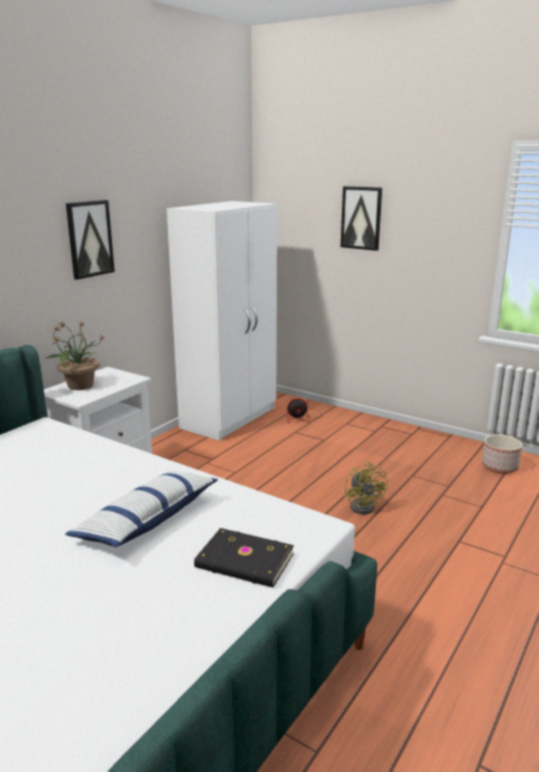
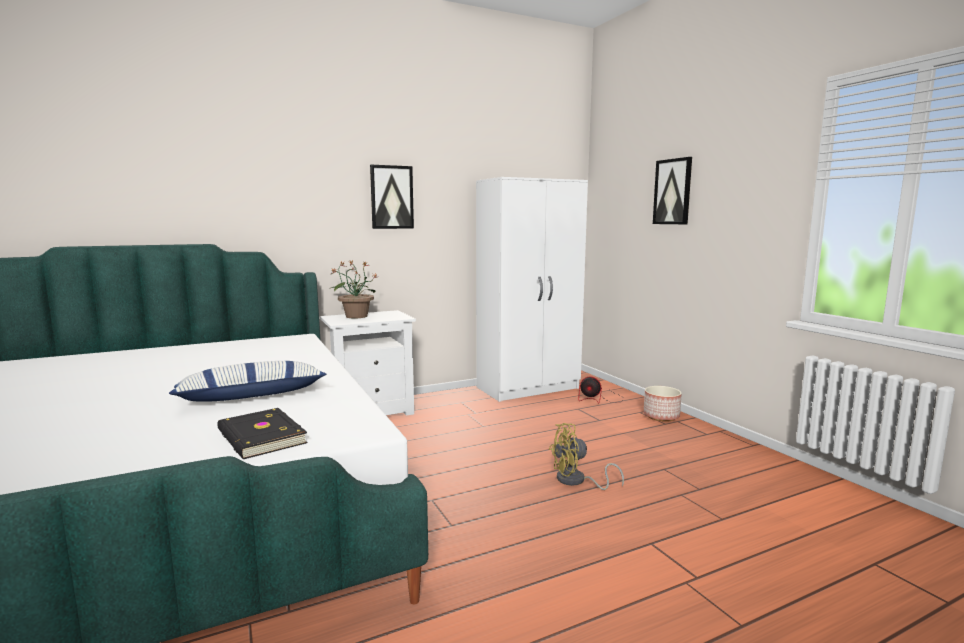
camera: 30 degrees right, 10 degrees down
(364, 505) = (576, 481): yellow fan -> yellow fan turned 60 degrees clockwise
(499, 466) = (792, 486): planter -> planter (661, 416)

